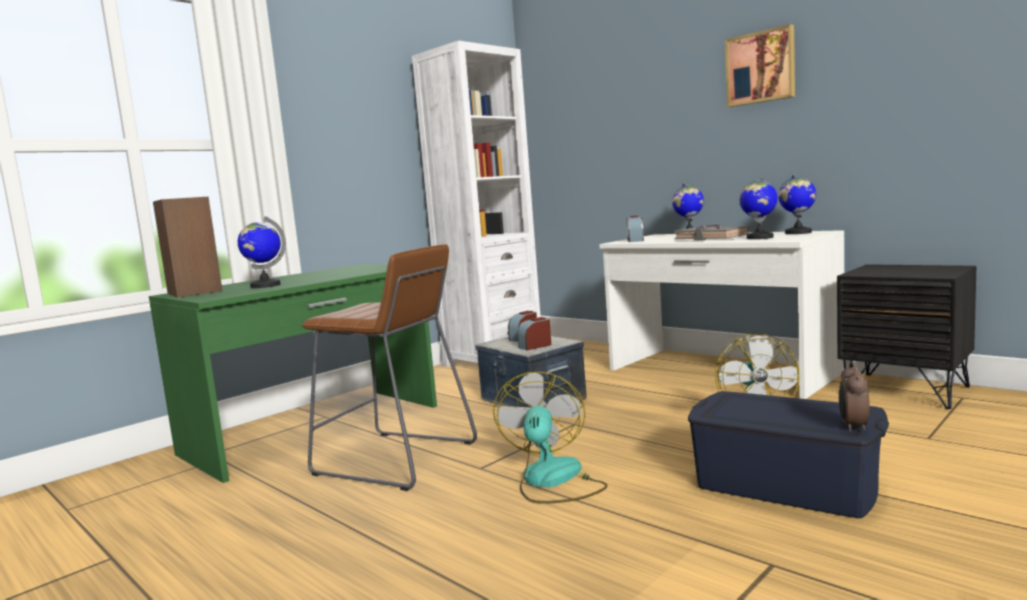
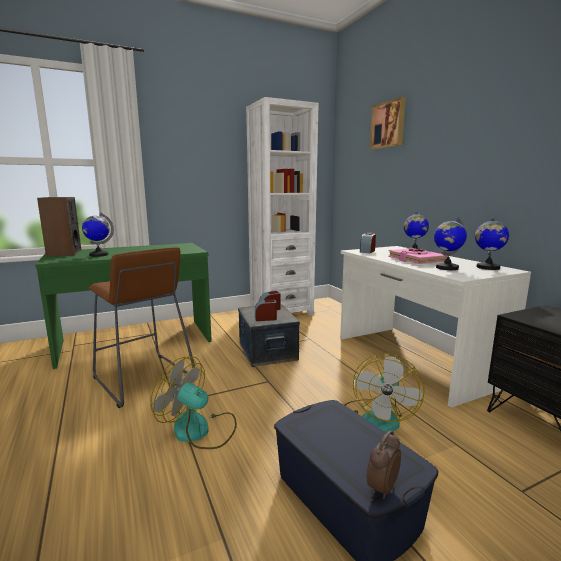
camera: 20 degrees right, 5 degrees up
(552, 481) = (199, 431): fan -> fan turned 90 degrees counterclockwise
(711, 238) = (416, 260): grey book -> pink book
(761, 67) = (487, 122): picture -> picture (388, 125)

